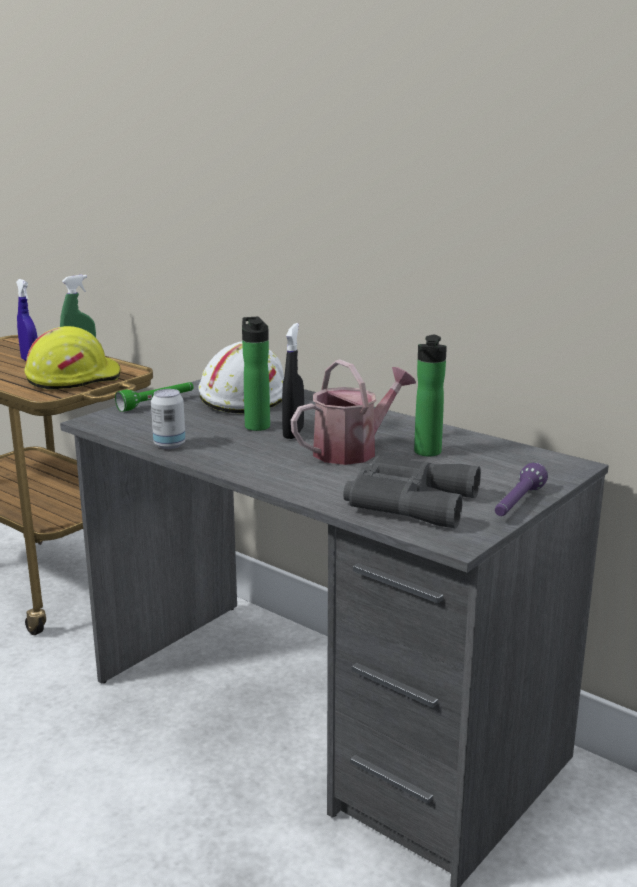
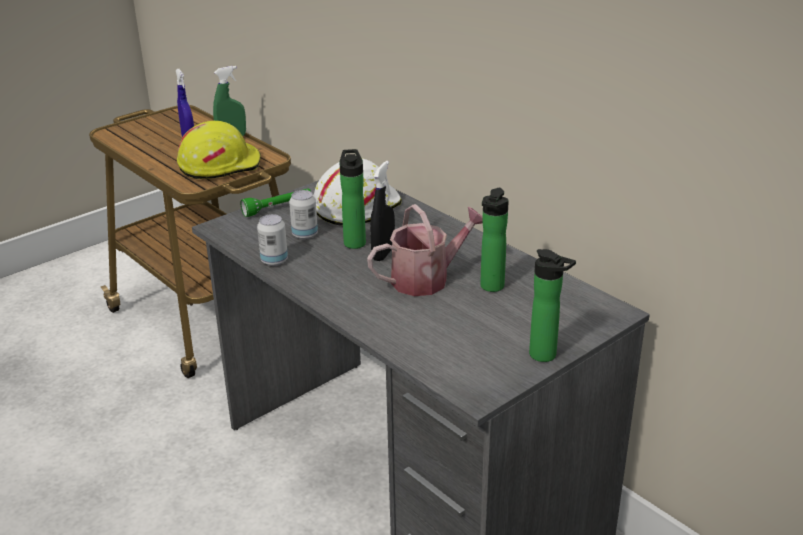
camera: 10 degrees right, 10 degrees up
(197, 423) = (305, 235): none -> can
(407, 501) = (452, 345): grey binoculars -> none
(517, 504) = (546, 356): purple flashlight -> bottle

